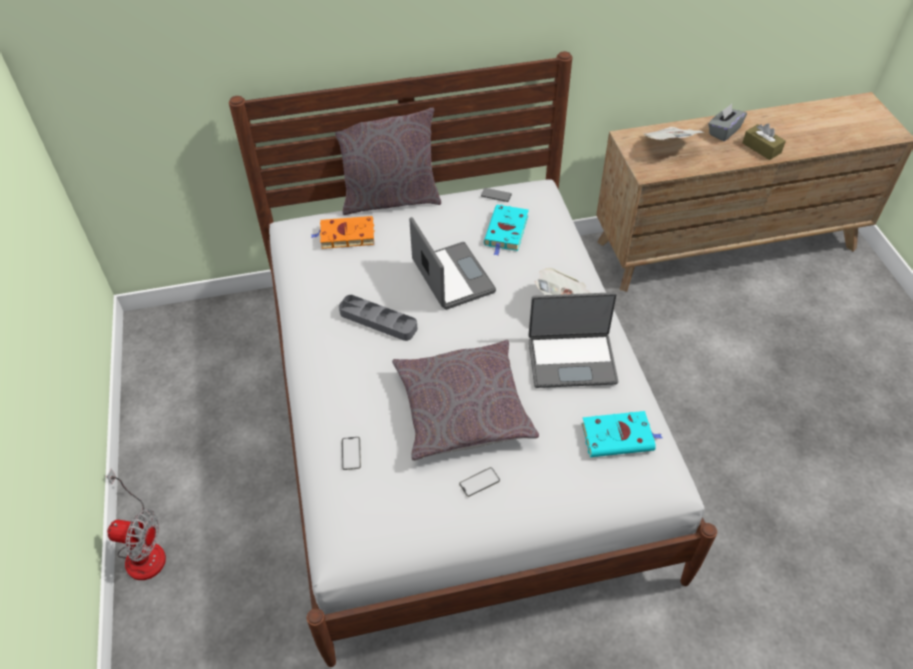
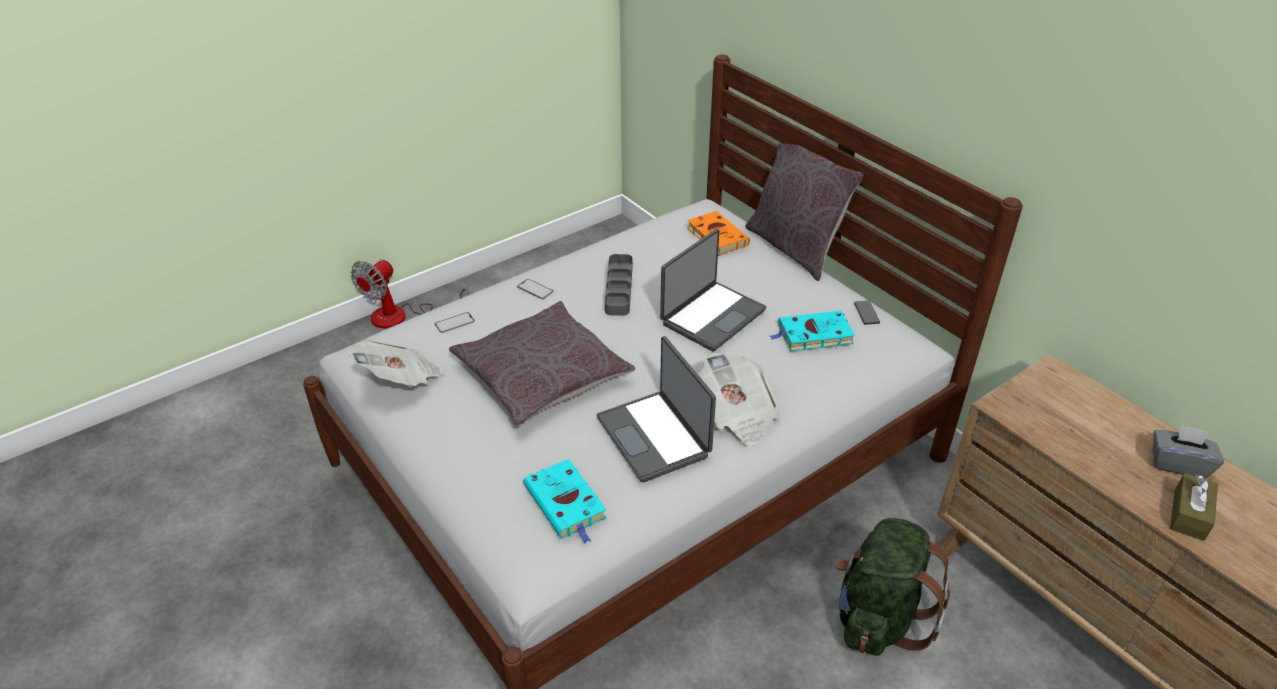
camera: 65 degrees right, 10 degrees down
(142, 549) = (402, 317): fan -> fan turned 45 degrees clockwise
(479, 482) = (458, 412): phone -> phone (535, 289)
(660, 343) = (878, 617): none -> green backpack
(669, 146) = (1081, 415): newspaper -> newspaper (402, 380)

